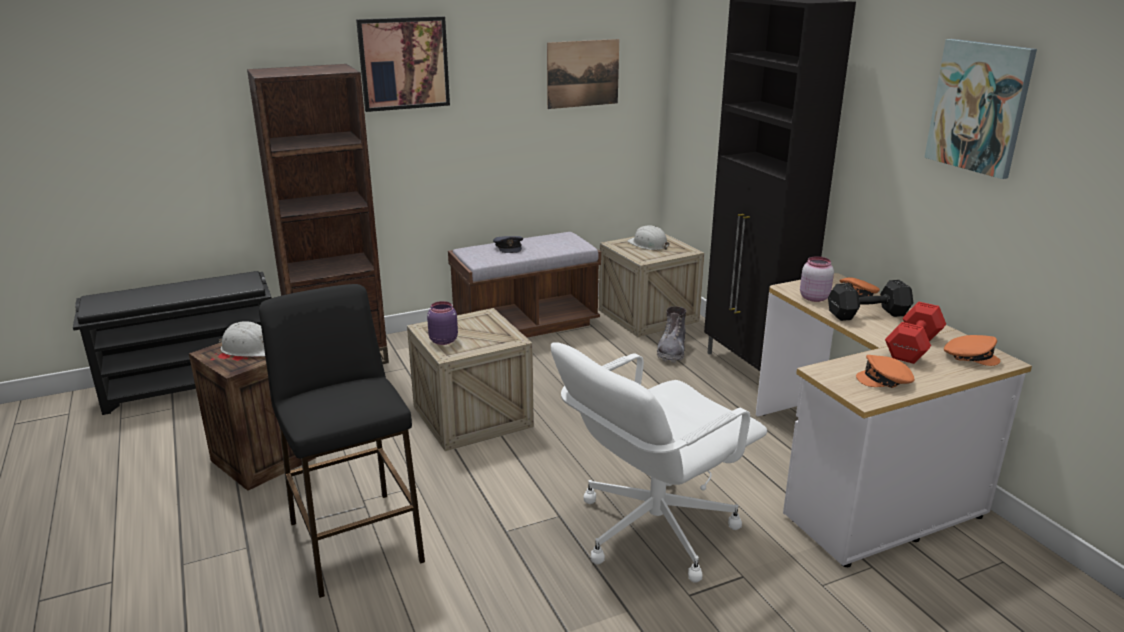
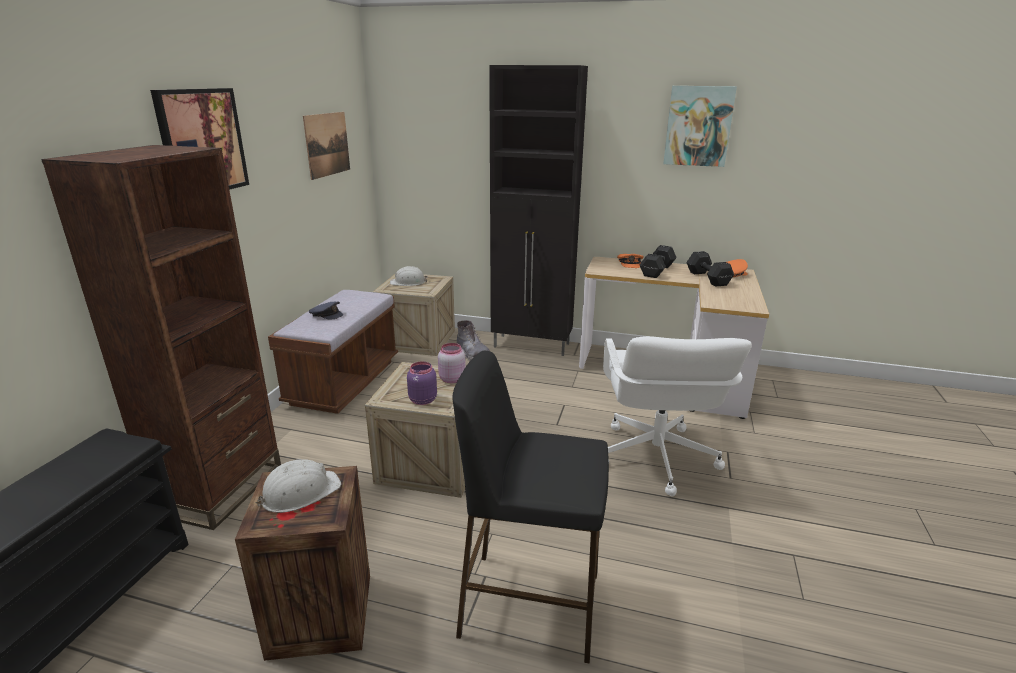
camera: 50 degrees left, 0 degrees up
(813, 297) = (618, 271): pink jar -> pink jar (451, 379)
(885, 380) = (739, 297): orange cap -> none
(914, 346) = (707, 278): red dumbbell -> black dumbbell

